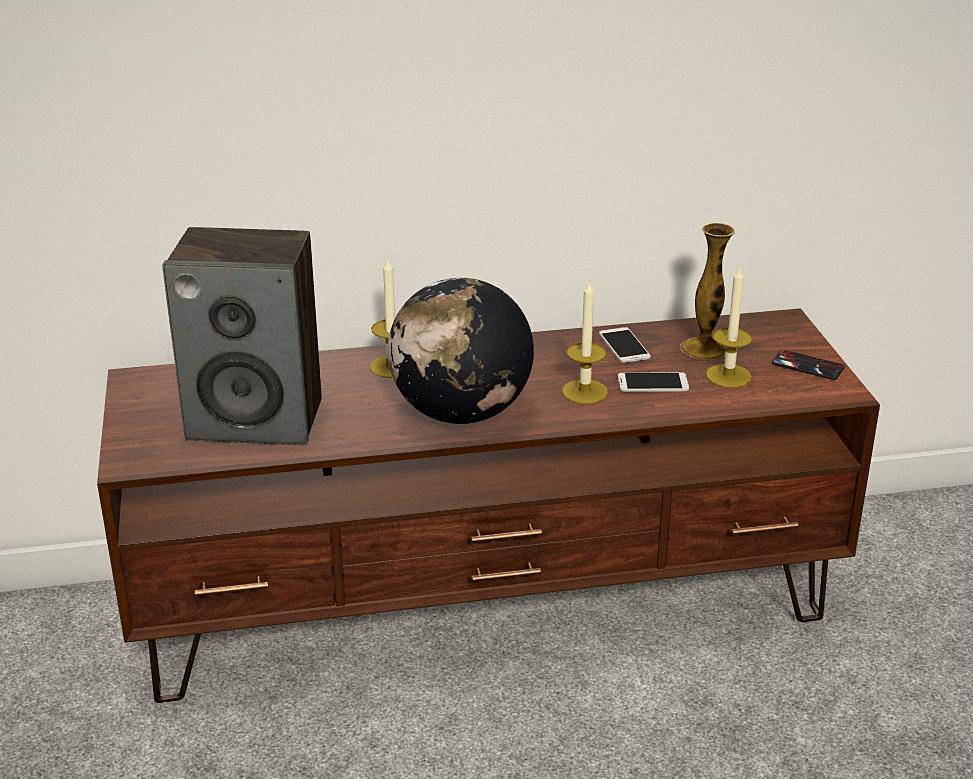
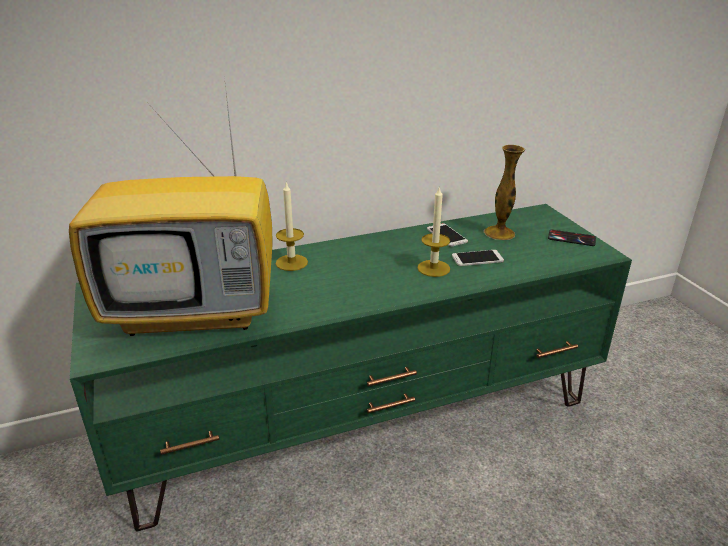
camera: 10 degrees left, 0 degrees up
(257, 419) = (198, 311): speaker -> television
(460, 413) = (351, 291): globe -> none
(488, 605) = (365, 419): brown tv stand -> green tv stand
(728, 376) = (524, 249): candle -> none

